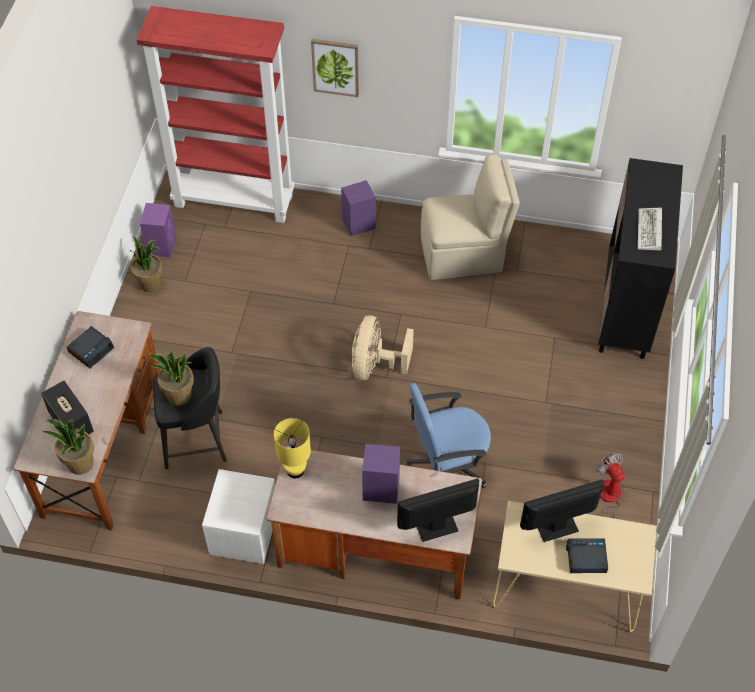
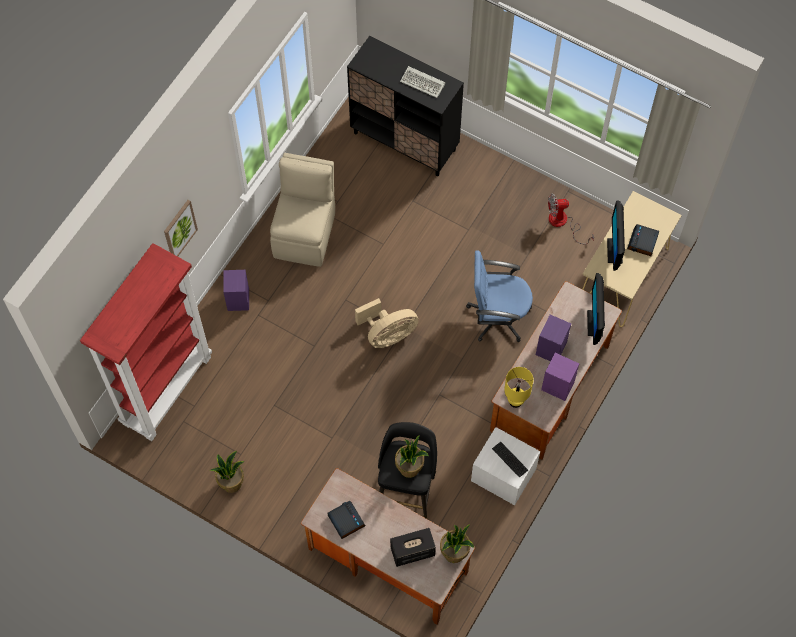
camera: 70 degrees left, 10 degrees up
(161, 245) = (191, 463): purple speaker -> purple speaker (557, 385)
(236, 505) = (509, 459): none -> keyboard
(375, 365) = (388, 335): beige fan -> beige fan turned 60 degrees counterclockwise
(447, 465) = (497, 316): blue office chair -> blue office chair turned 90 degrees clockwise

